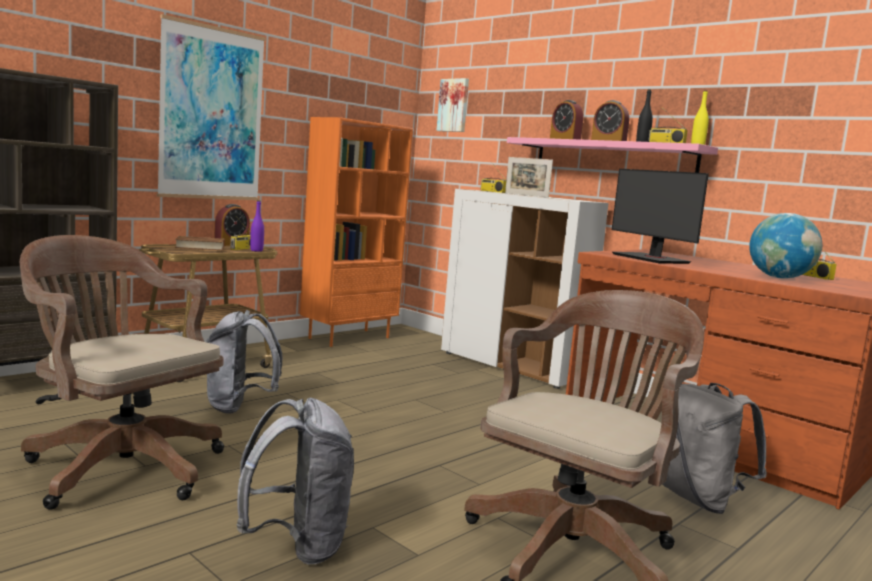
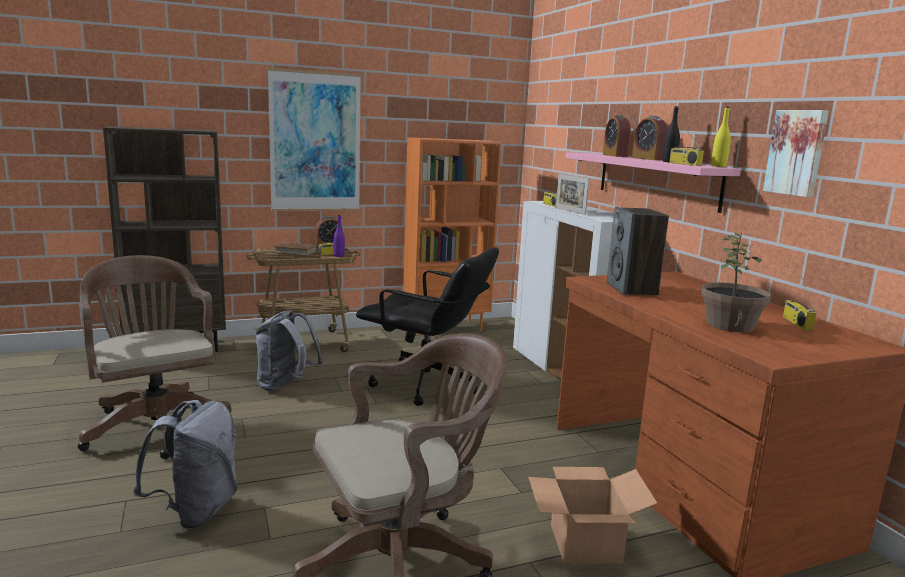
camera: 25 degrees right, 5 degrees up
(395, 390) = (426, 384): none -> black office chair
(454, 105) = (548, 117): picture -> picture (797, 152)
(651, 259) = (632, 289): monitor -> speaker
(701, 500) = (586, 544): grey backpack -> cardboard box
(780, 278) = (730, 325): globe -> potted plant

